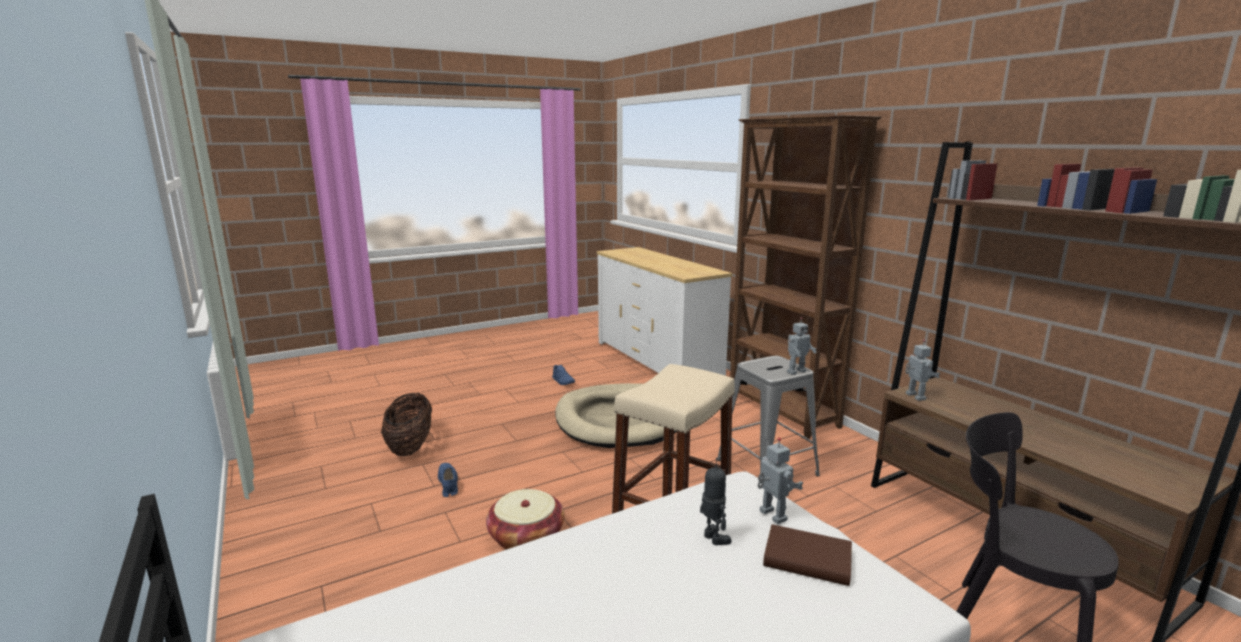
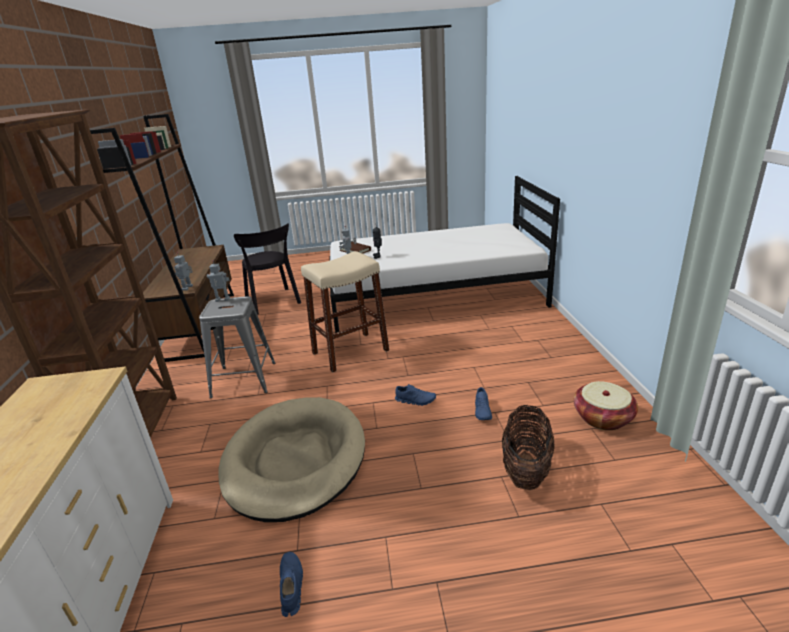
camera: 155 degrees left, 10 degrees up
(526, 537) = (433, 362): basket -> basket (602, 418)
(532, 482) = (415, 400): none -> blue shoe

